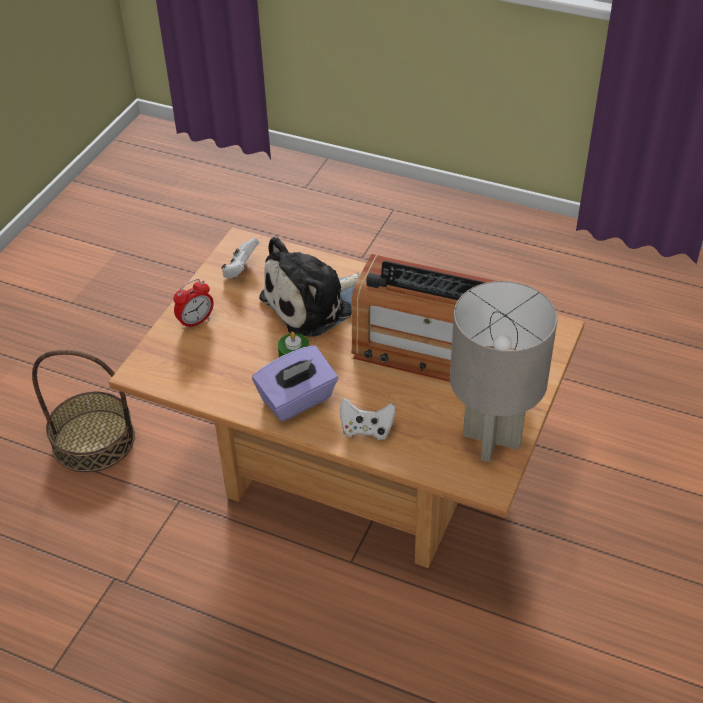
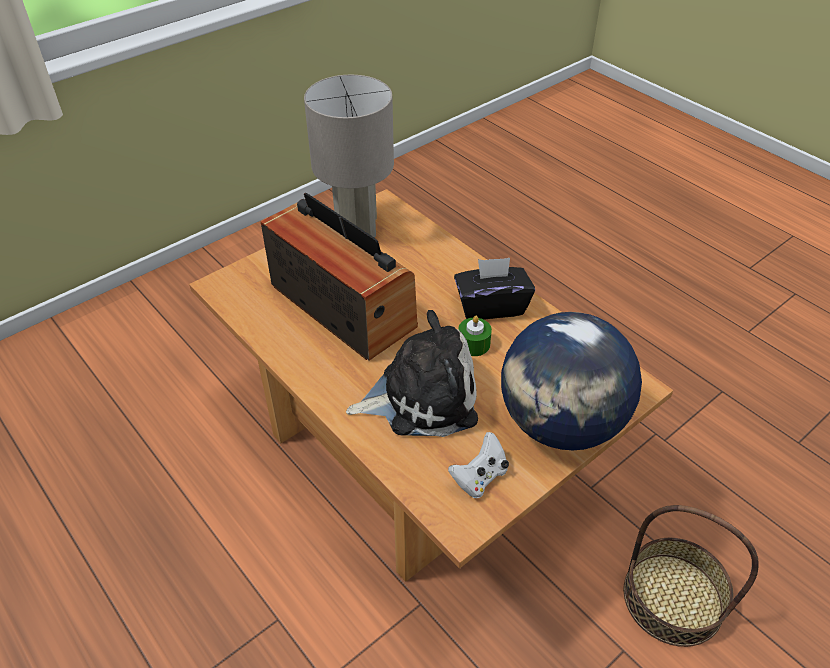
camera: 155 degrees left, 0 degrees up
(196, 321) = (560, 424): alarm clock -> globe
(297, 400) = (491, 306): purple tissue box -> black tissue box
(366, 429) = (446, 264): white game controller -> none

